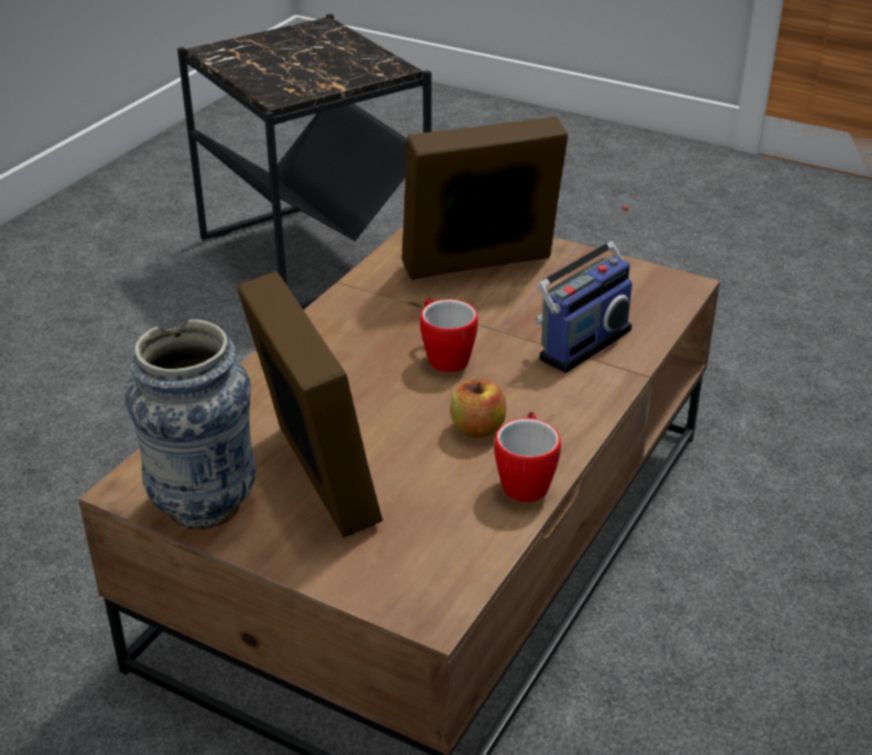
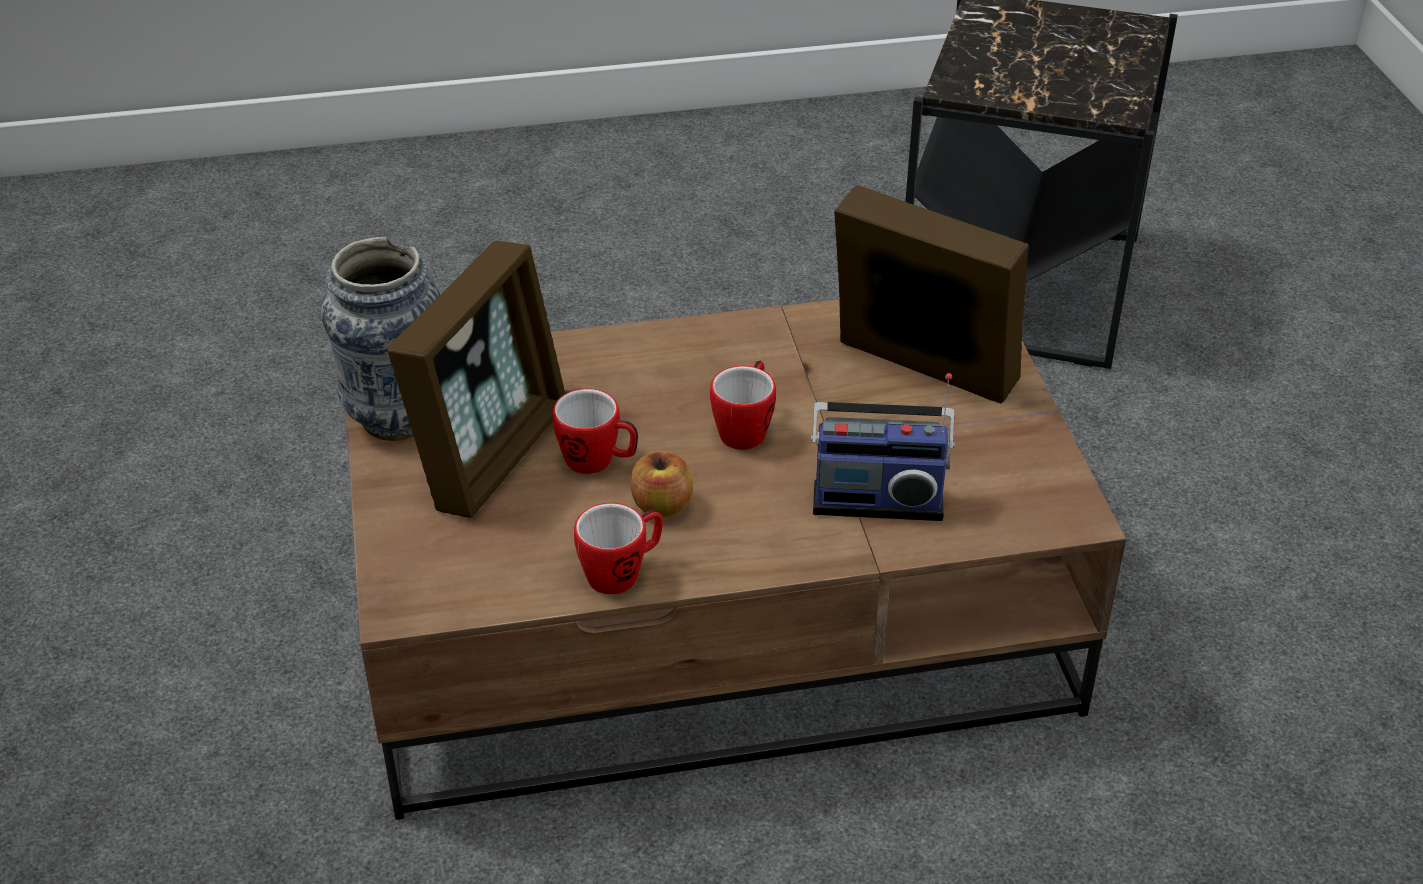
camera: 50 degrees right, 5 degrees up
(392, 433) = (598, 461): none -> mug

